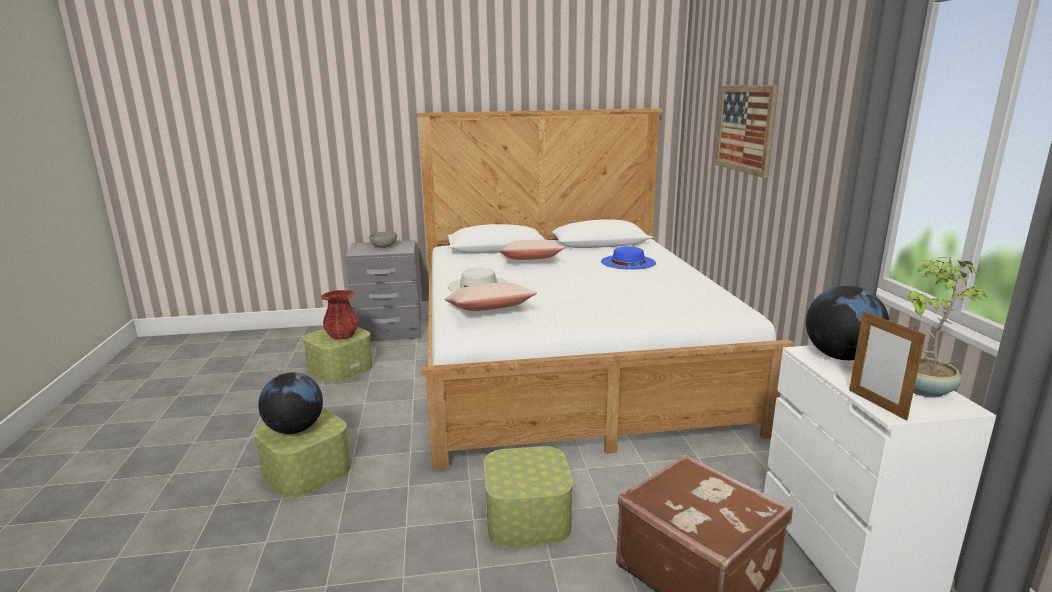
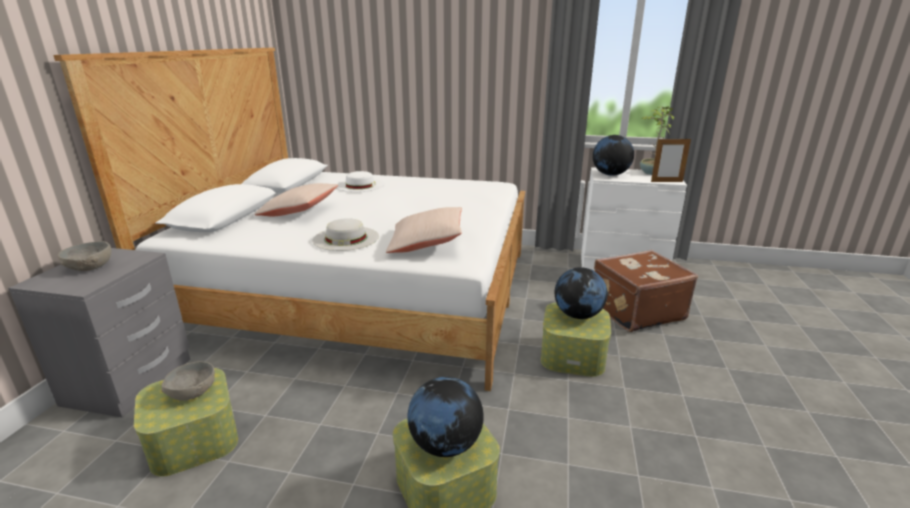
camera: 70 degrees left, 5 degrees up
(342, 336) = (192, 391): red vase -> grey bowl
(538, 470) = (578, 315): none -> globe
(628, 262) = (360, 185): blue hat -> white hat
(745, 128) = (399, 60): picture -> none

